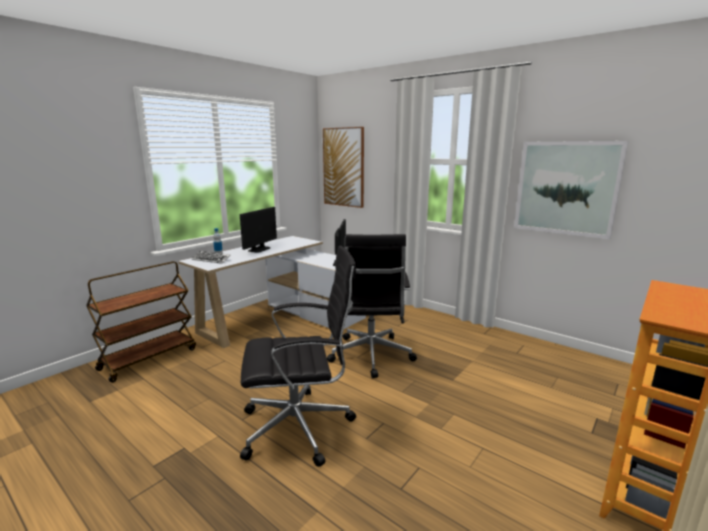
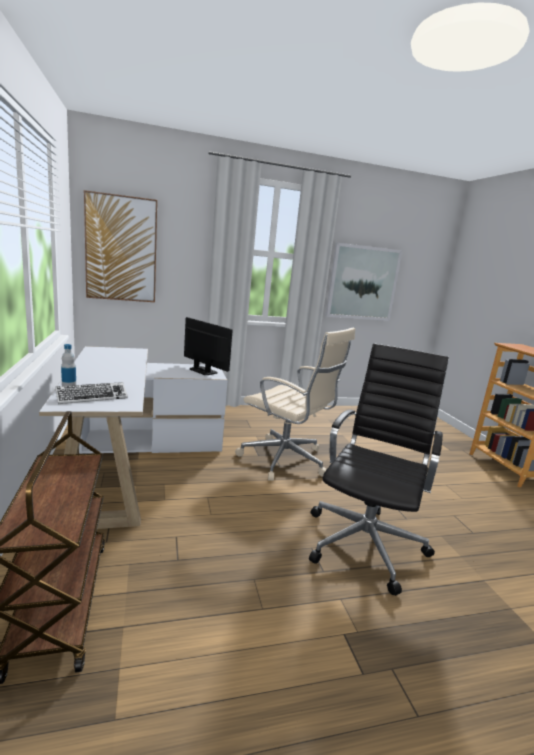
camera: 55 degrees left, 0 degrees up
(259, 249) = (107, 370): monitor -> none
(370, 356) = (286, 460): black office chair -> beige office chair

